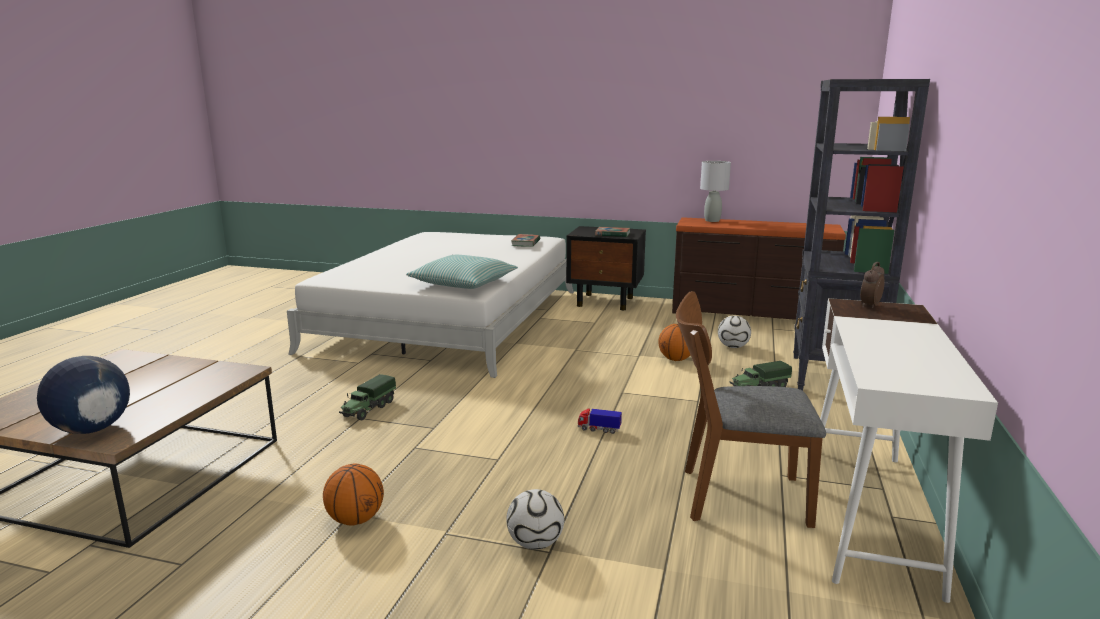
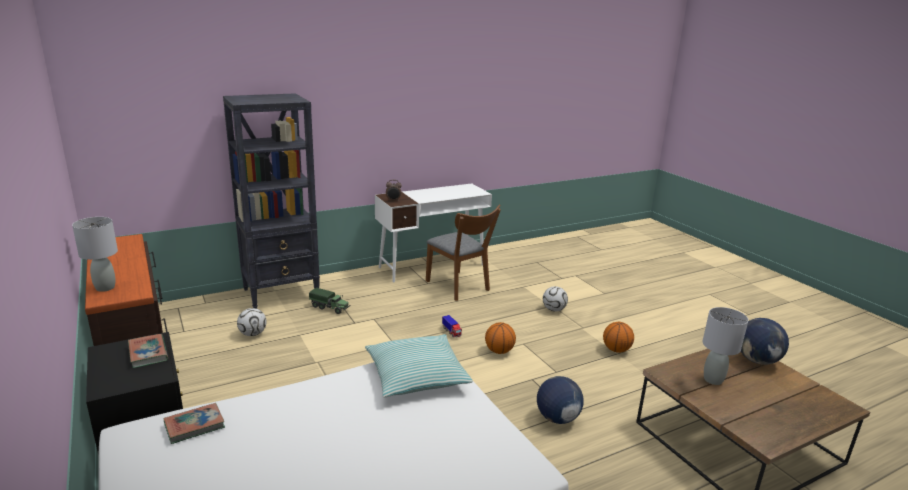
camera: 135 degrees left, 5 degrees up
(174, 384) = (713, 380): none -> grey table lamp
(368, 409) = (557, 418): toy truck -> globe
(676, 359) = (308, 346): basketball -> basketball (499, 351)

